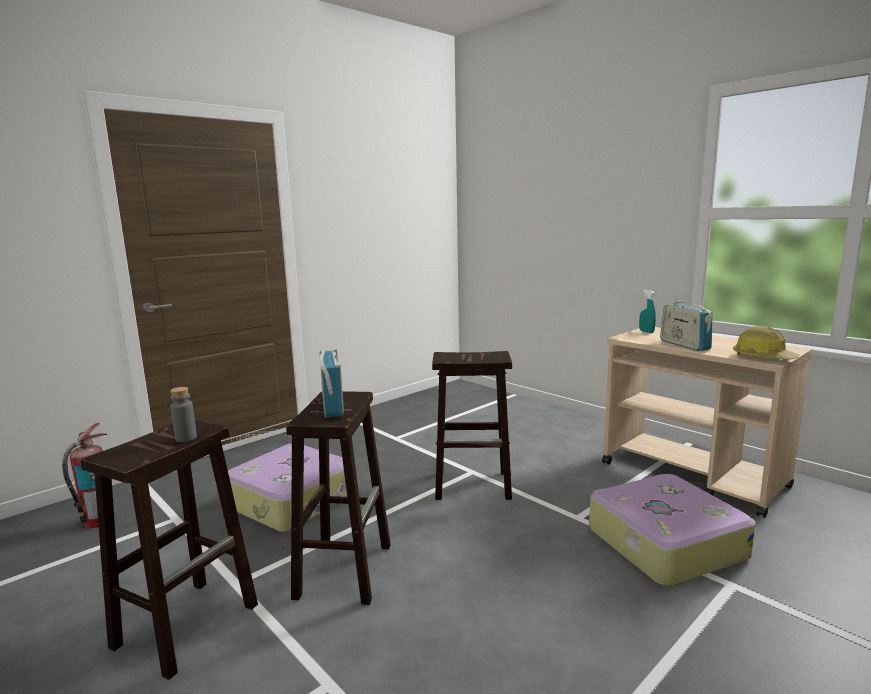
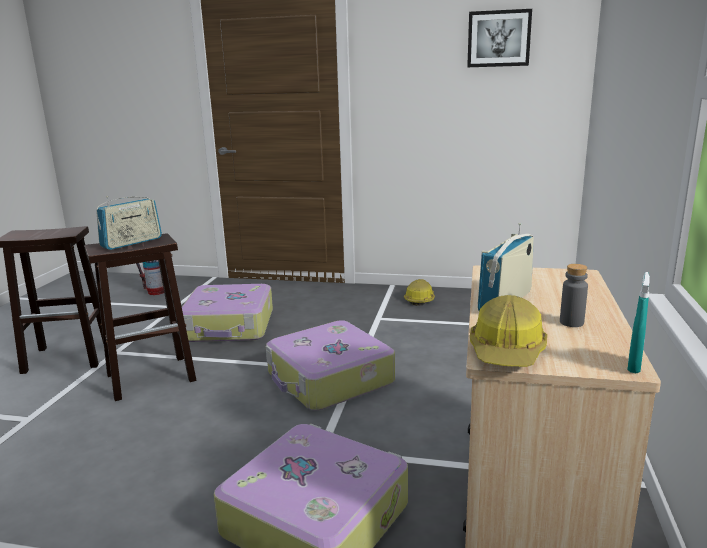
camera: 55 degrees right, 5 degrees up
(186, 438) = (51, 235): grey bottle -> grey bottle (571, 322)
(388, 416) = (419, 299): none -> hard hat
(403, 184) = (498, 38): none -> picture
(474, 485) = (329, 379): brown stool -> suitcase
(646, 331) = (552, 274): turquoise spray bottle -> turquoise spray bottle (634, 366)

